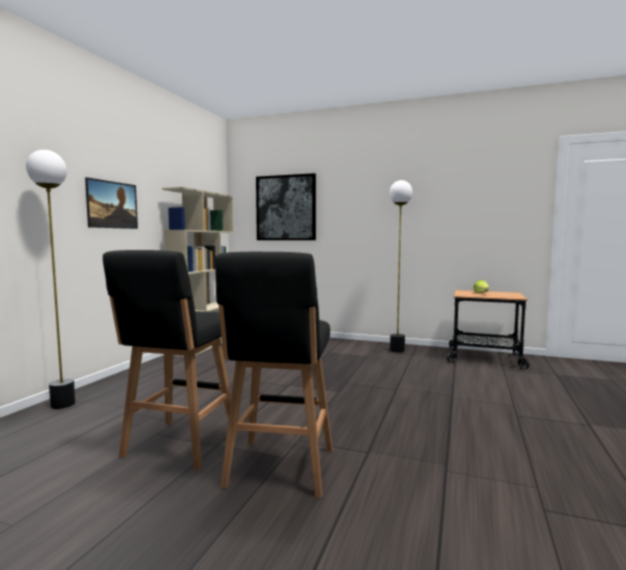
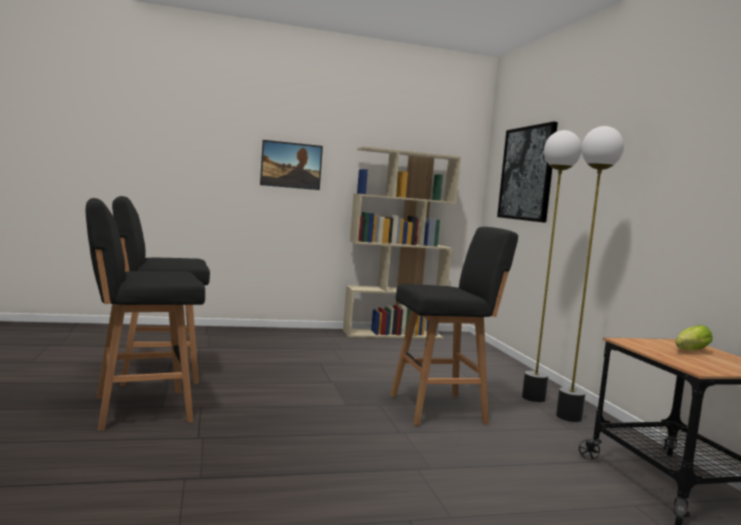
camera: 55 degrees right, 0 degrees up
(63, 404) = (196, 330): floor lamp -> floor lamp (534, 398)
(366, 370) = (441, 409): none -> black stool

